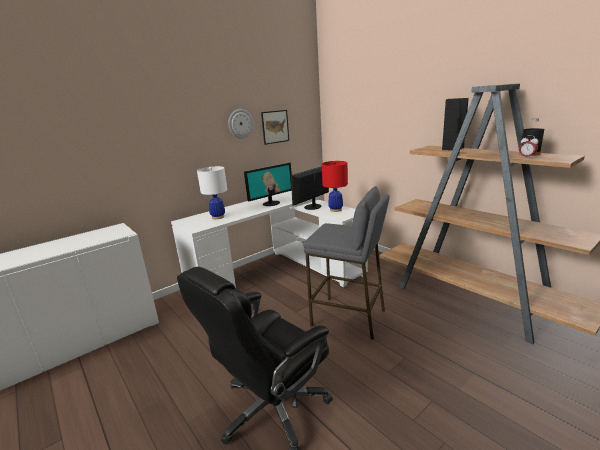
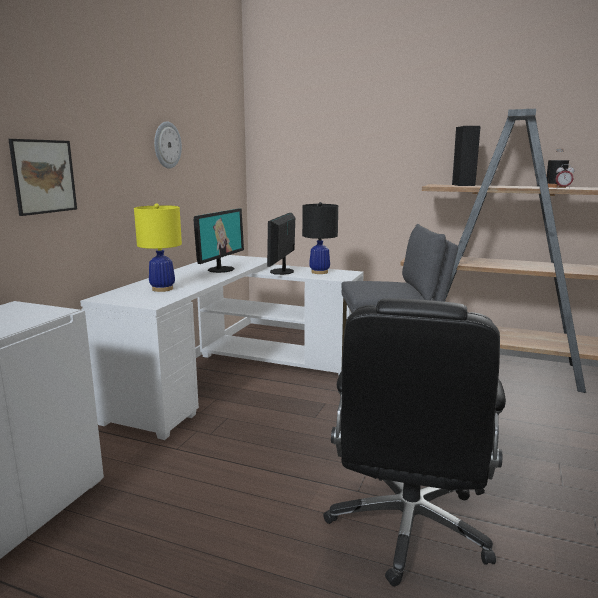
camera: 30 degrees left, 5 degrees down
(218, 217) = (162, 289): white table lamp -> yellow table lamp
(275, 127) = (203, 157): picture -> picture (44, 176)
(335, 210) = (319, 272): red table lamp -> black table lamp

